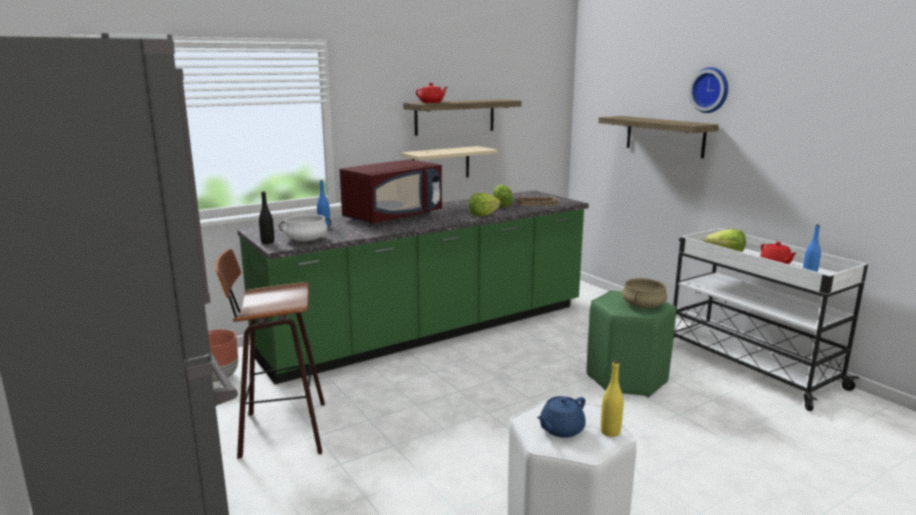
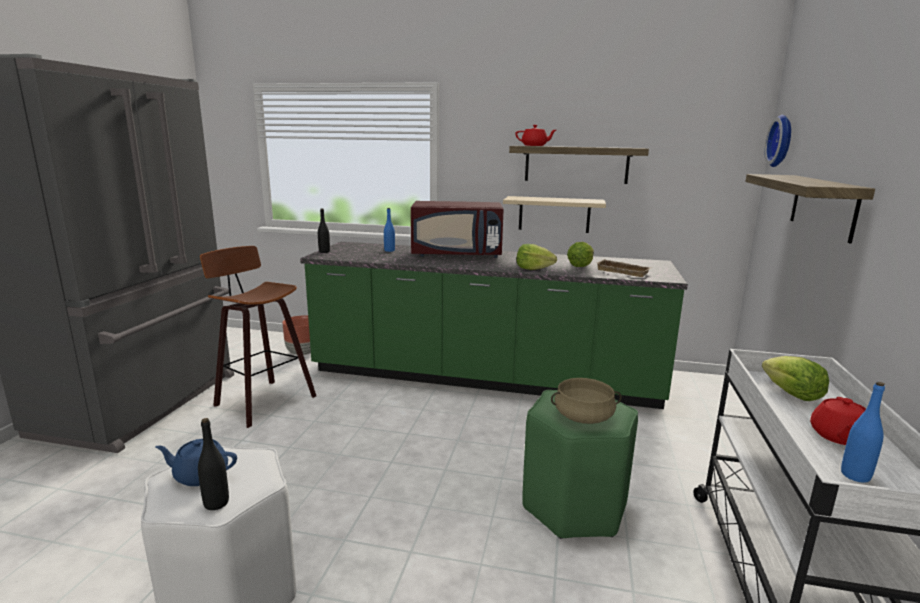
camera: 45 degrees right, 0 degrees up
(306, 240) = (347, 256): white cooking pot -> none
(610, 432) = (216, 503): yellow bottle -> black bottle
(711, 90) = (877, 131): wall clock -> wall clock (782, 141)

